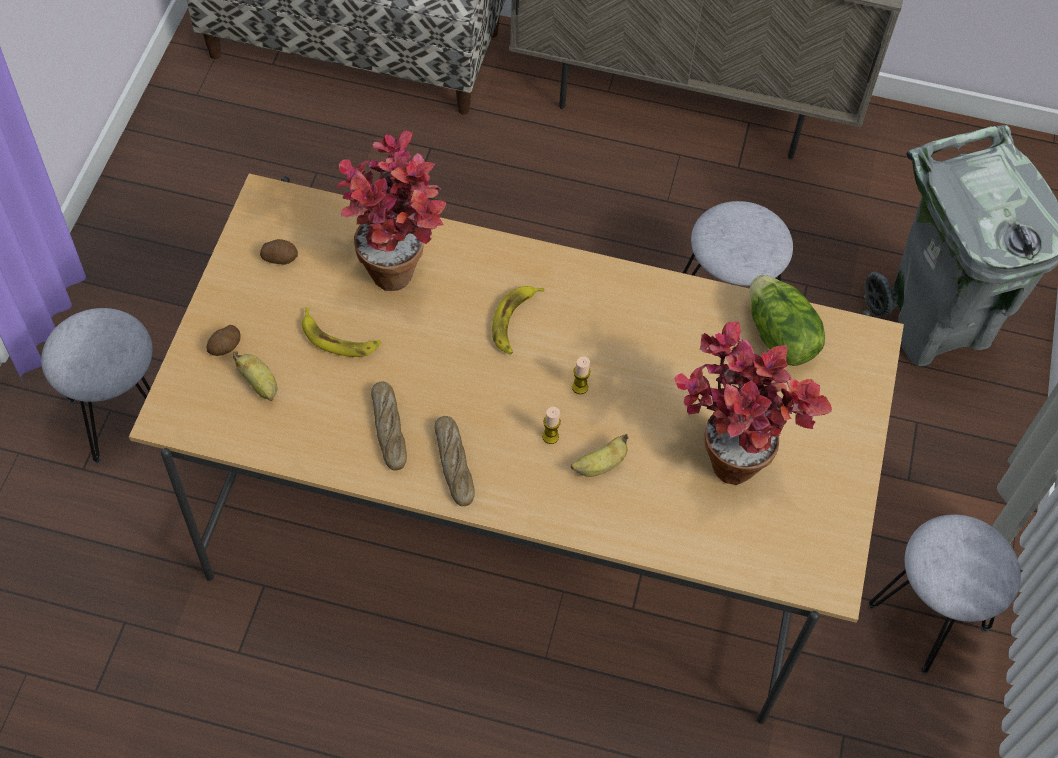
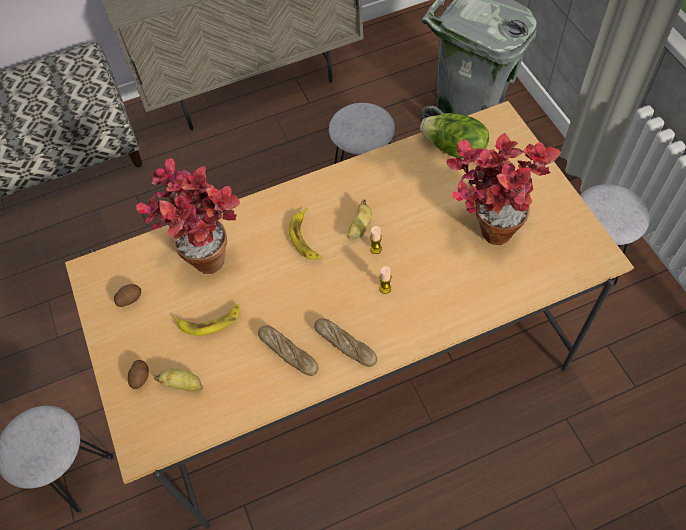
camera: 30 degrees left, 0 degrees up
(600, 465) = (427, 284): banana -> banana (360, 228)

